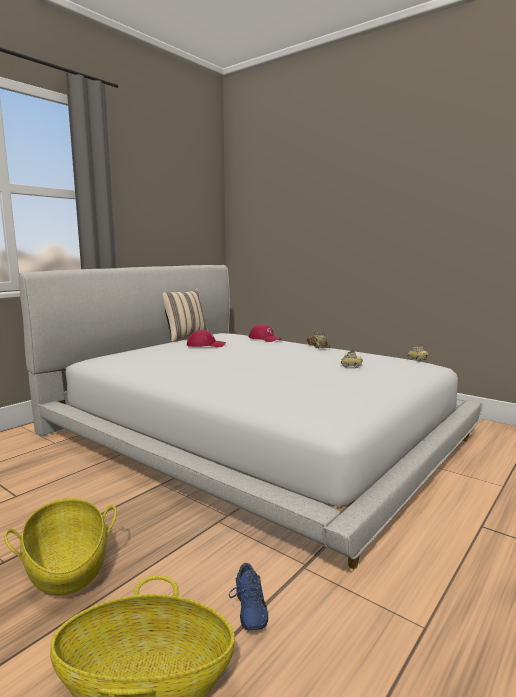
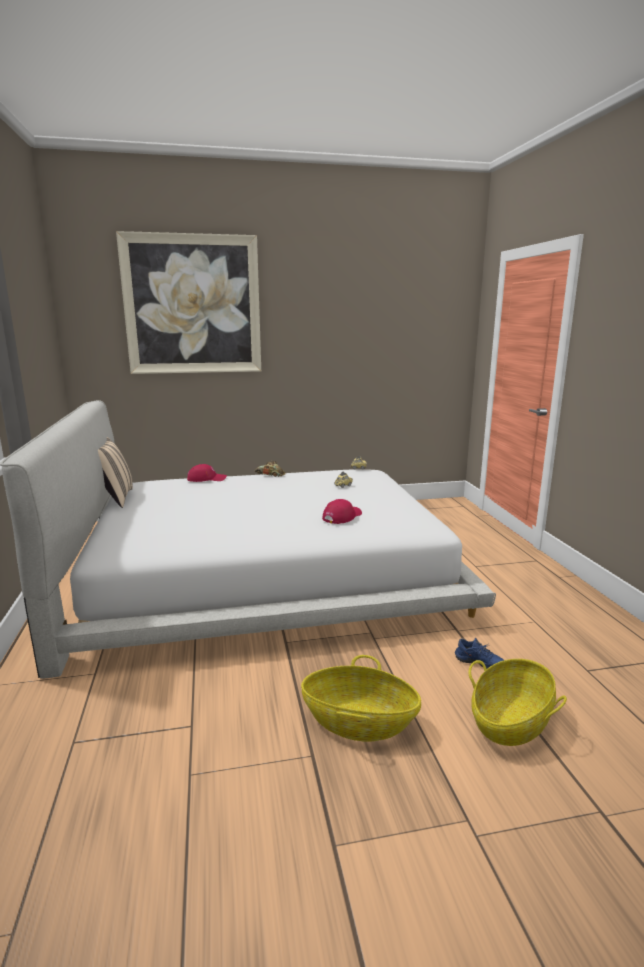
camera: 50 degrees left, 5 degrees up
(206, 345) = (179, 500): red cap -> red cap (342, 516)
(312, 185) = (193, 305): none -> picture

